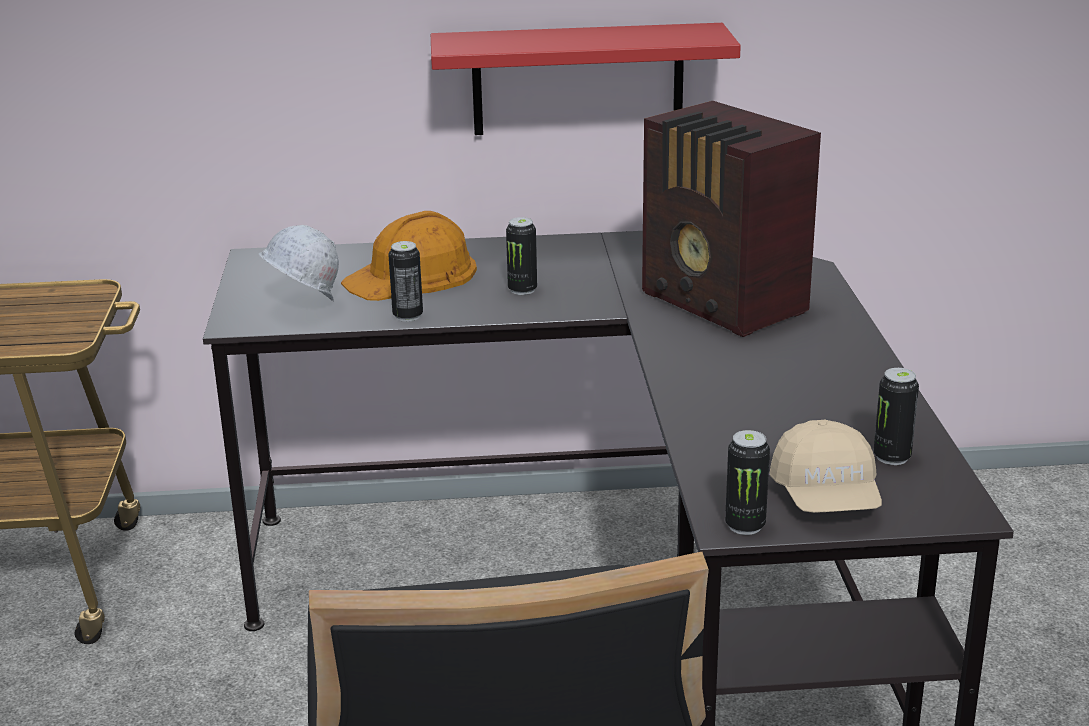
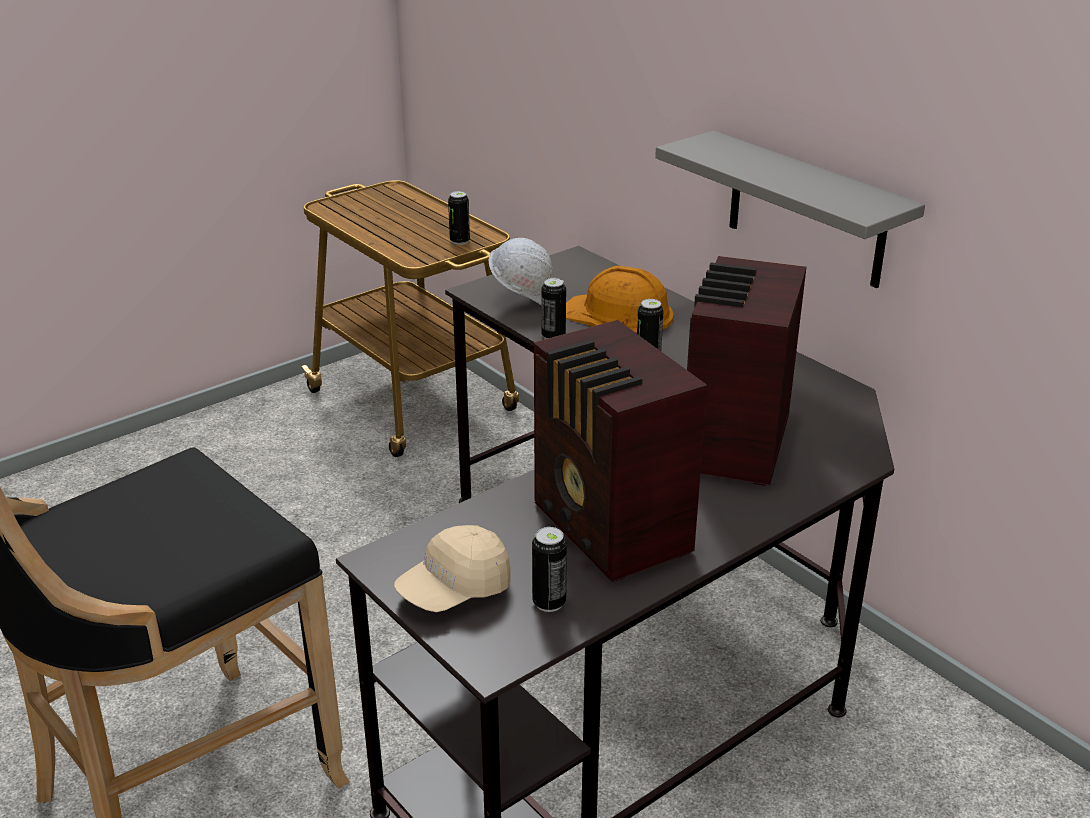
camera: 55 degrees right, 5 degrees up
(578, 79) = (806, 210): red shelf -> grey shelf
(745, 526) = (381, 566): can -> can (460, 241)
(804, 396) = (611, 531): none -> radio

